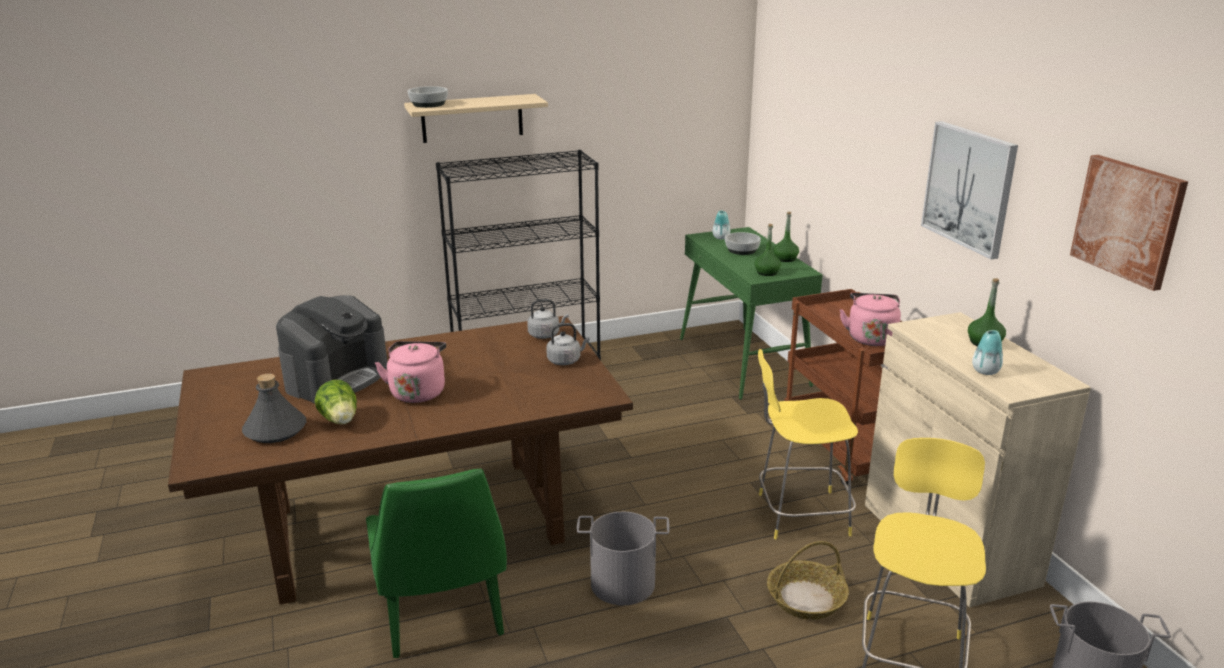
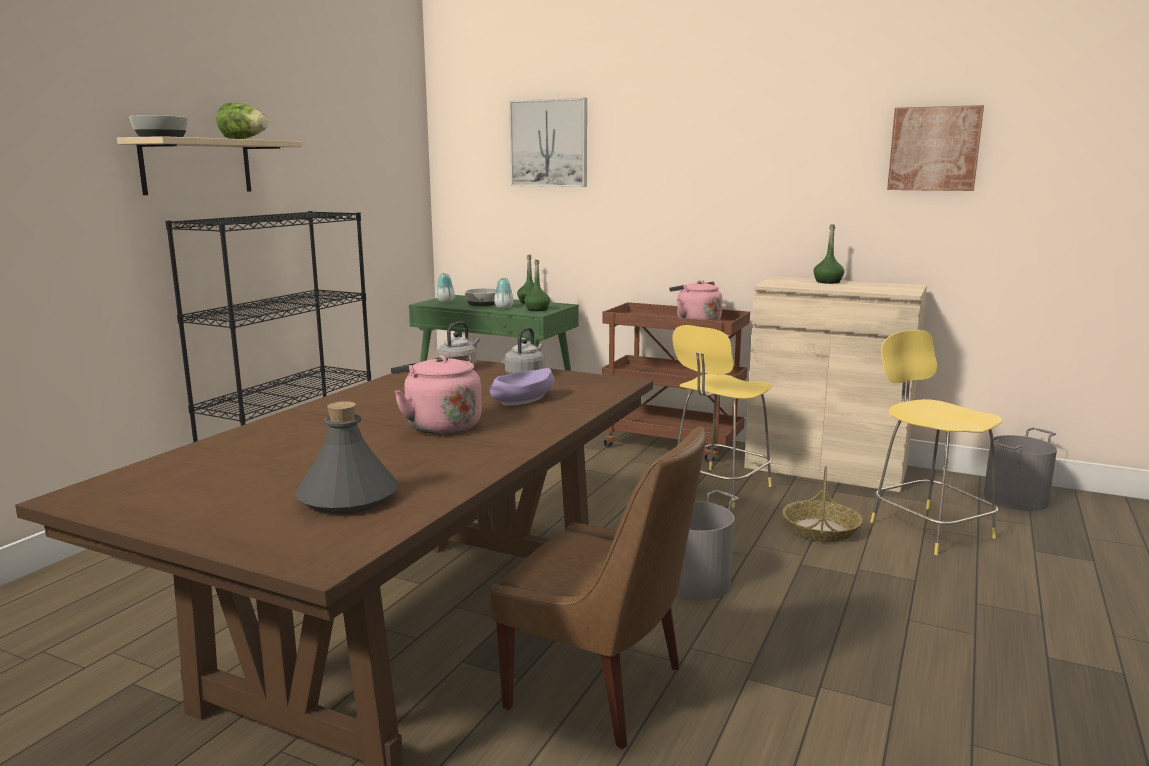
camera: 45 degrees left, 10 degrees down
(337, 378) = (306, 444): coffee machine -> none
(340, 420) = (412, 466): lettuce -> lettuce (244, 139)
(443, 618) = (602, 689): green chair -> brown chair
(508, 387) = (523, 400): none -> purple bowl
(969, 188) = (759, 171): picture -> picture (549, 143)
(985, 371) = (868, 289): vase -> vase (504, 307)

